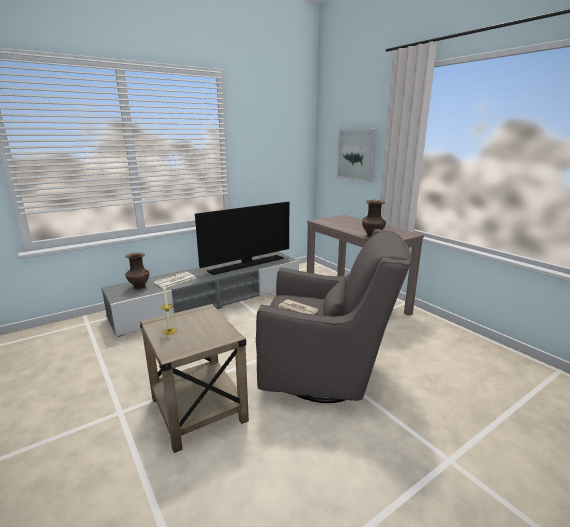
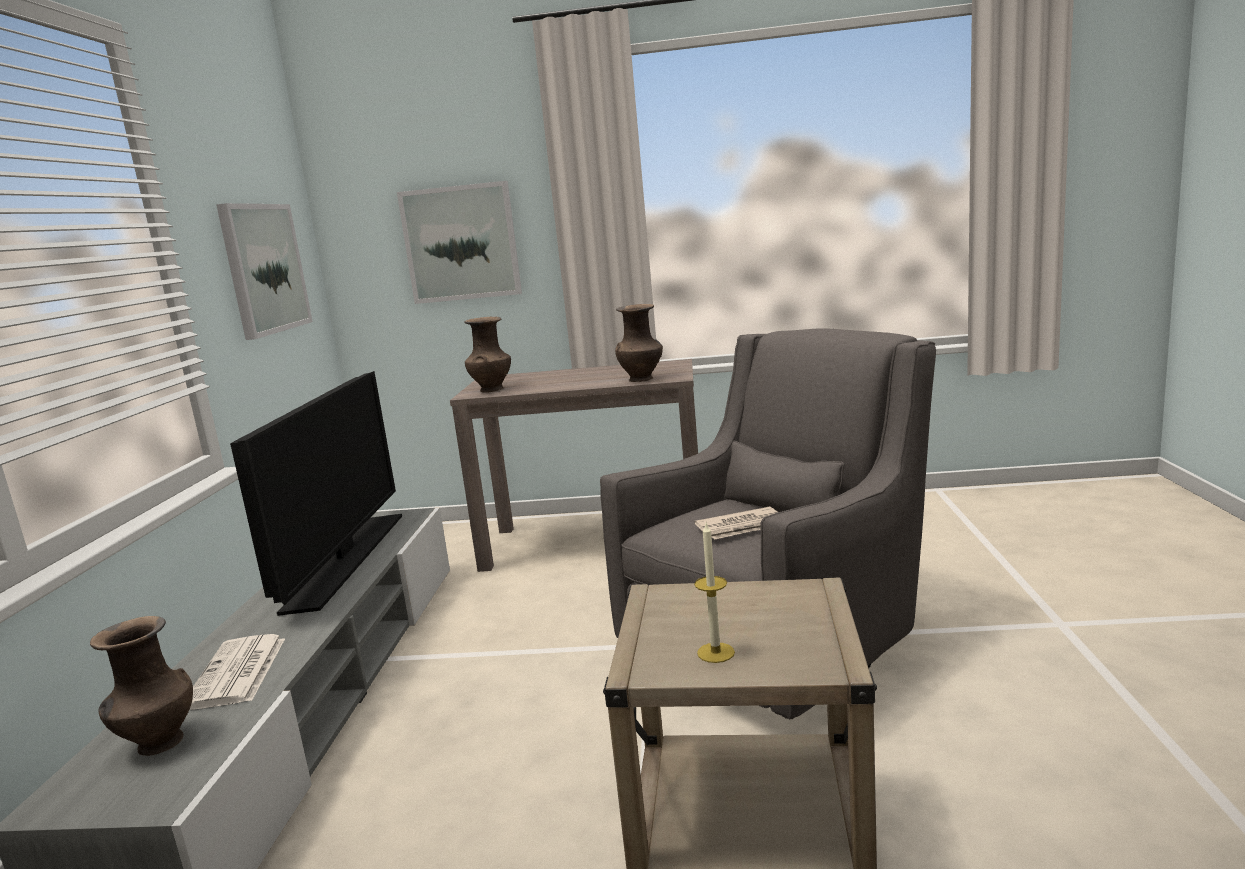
camera: 50 degrees left, 5 degrees down
(276, 155) = (264, 269): none -> picture
(327, 221) = (492, 389): none -> brown vase

